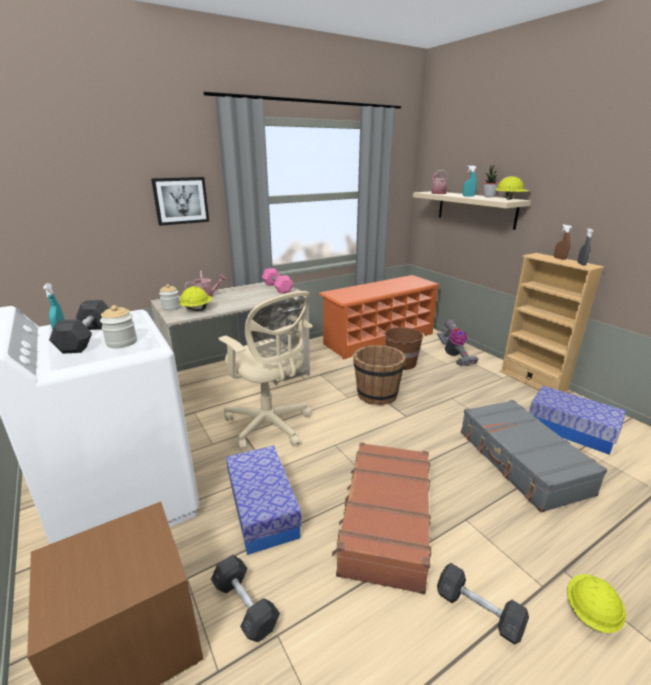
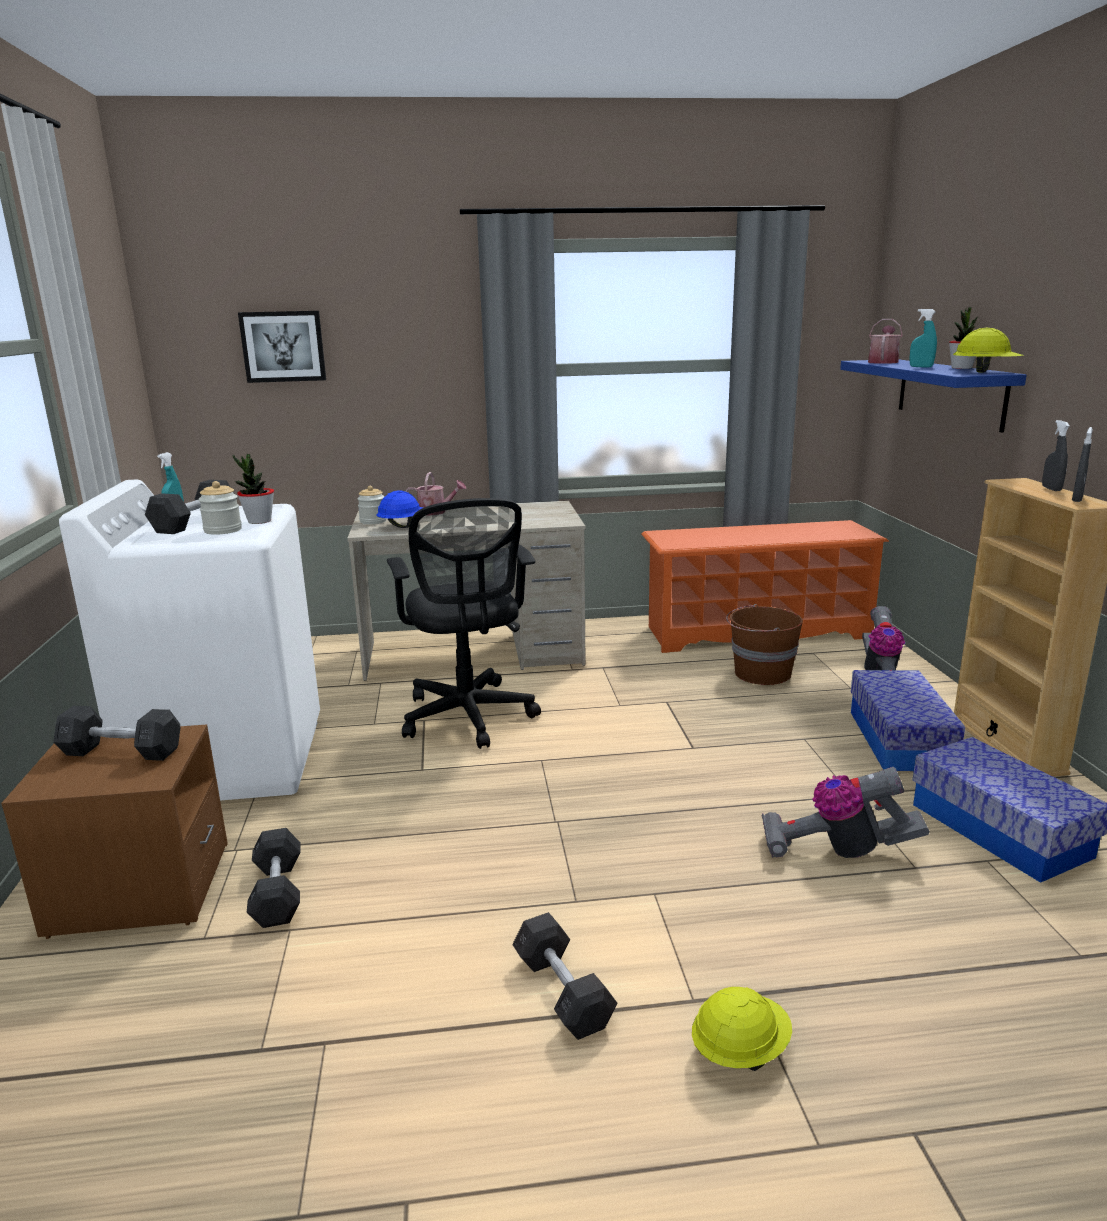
camera: 25 degrees right, 5 degrees down
(108, 552) = (121, 751): none -> grey dumbbell
(142, 329) = (259, 521): none -> potted plant
(181, 200) = (421, 367): picture -> picture (283, 346)
(197, 309) = (403, 526): yellow hard hat -> blue hard hat
(262, 509) = (377, 807): storage box -> storage box (899, 740)
(270, 426) = (468, 718): beige office chair -> black office chair
(277, 288) = (549, 511): pink dumbbell -> none
(377, 394) = (671, 710): brown bucket -> none
(385, 521) = (528, 862): brown suitcase -> none
(476, 209) = (950, 392): beige shelf -> blue shelf
(521, 462) = (837, 850): grey suitcase -> vacuum cleaner
(559, 258) = (1051, 489): brown spray bottle -> grey spray bottle

